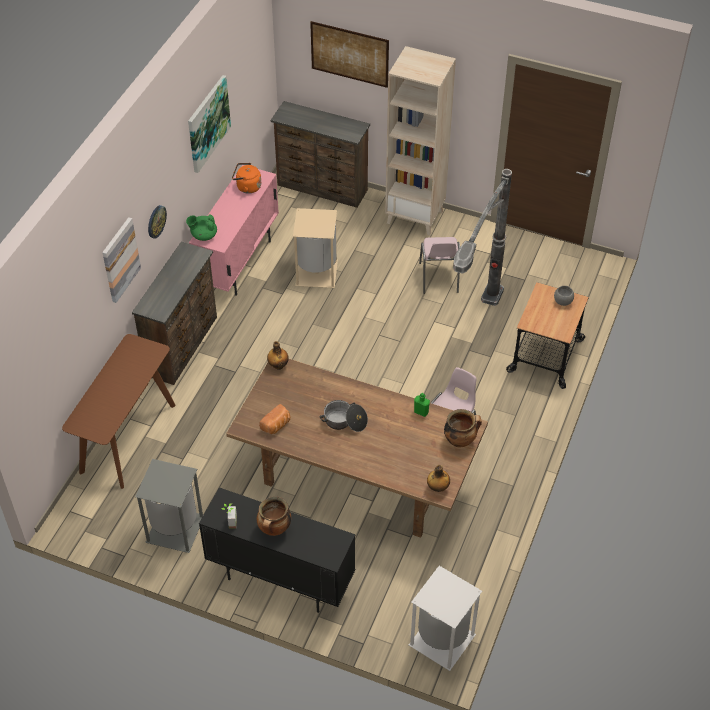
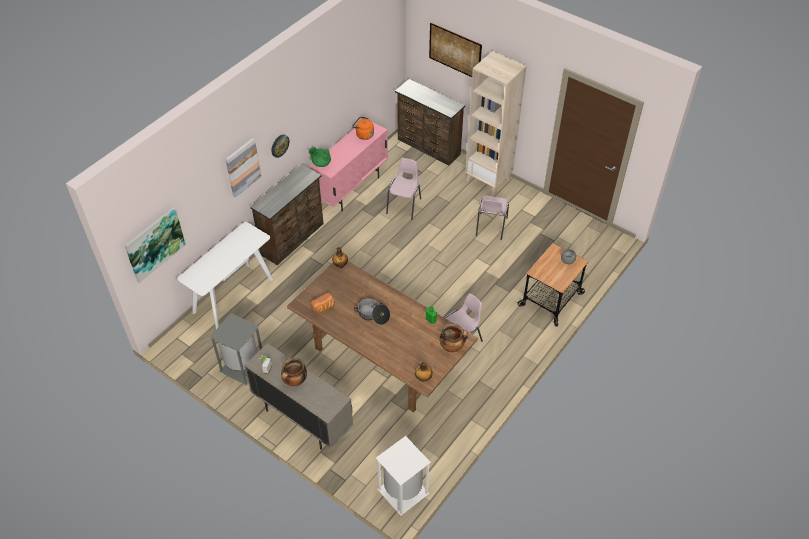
camera: 15 degrees right, 0 degrees up
(128, 438) = (233, 295): brown console table -> white console table
(207, 123) = (335, 82): picture -> picture (154, 244)
(280, 579) = (302, 419): black cabinet -> beige cabinet
(317, 272) = (404, 206): beige trash can -> pink chair
(473, 340) = (500, 277): floor lamp -> none

